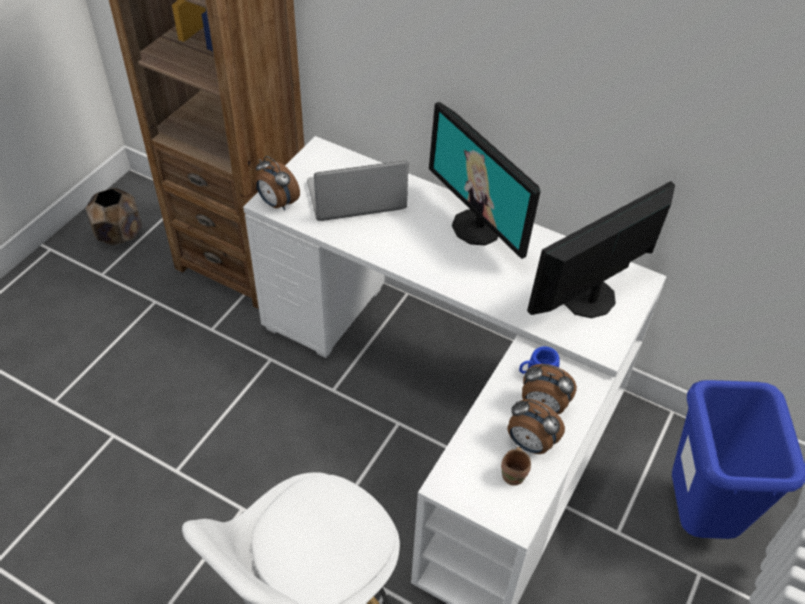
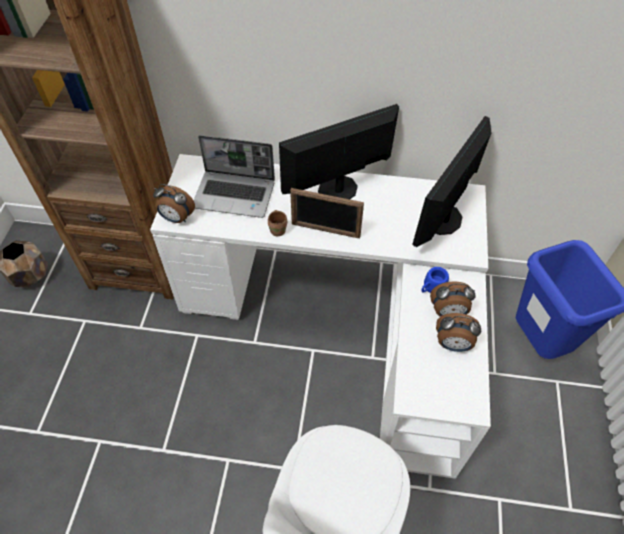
camera: 20 degrees left, 5 degrees up
(355, 197) = (235, 194): laptop -> laptop turned 135 degrees counterclockwise
(439, 267) = (325, 230): none -> picture frame
(477, 227) = (338, 190): monitor -> monitor turned 120 degrees clockwise
(514, 475) = (454, 372): brown mug -> brown mug (278, 230)

